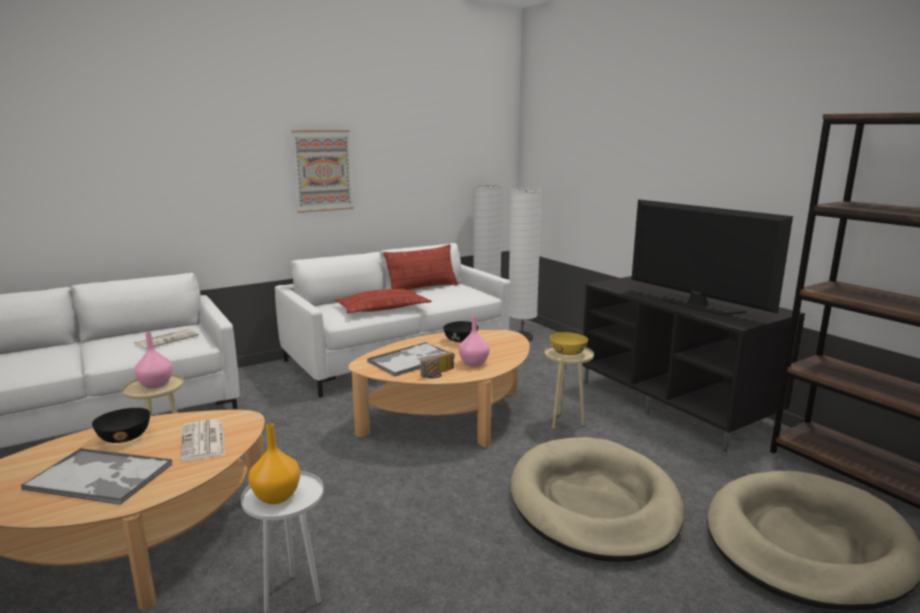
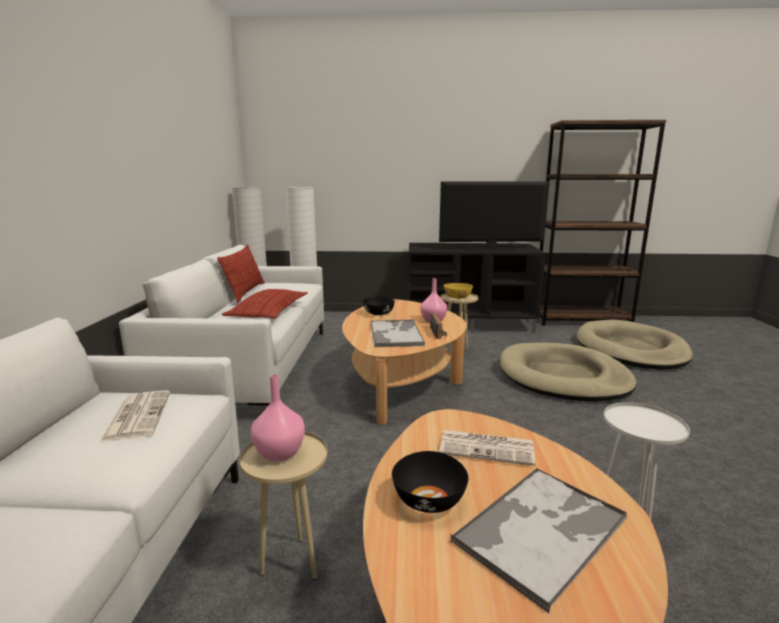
camera: 55 degrees left, 0 degrees up
(275, 496) = (646, 426): orange vase -> none
(323, 171) = (134, 163): picture -> none

